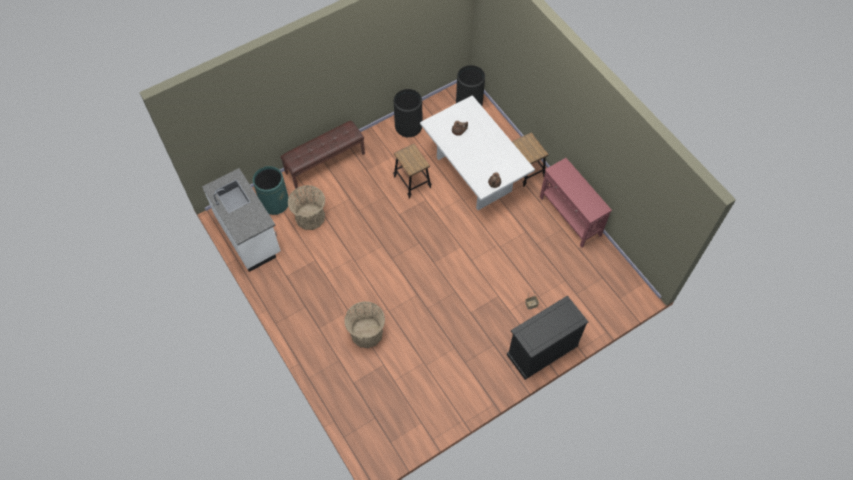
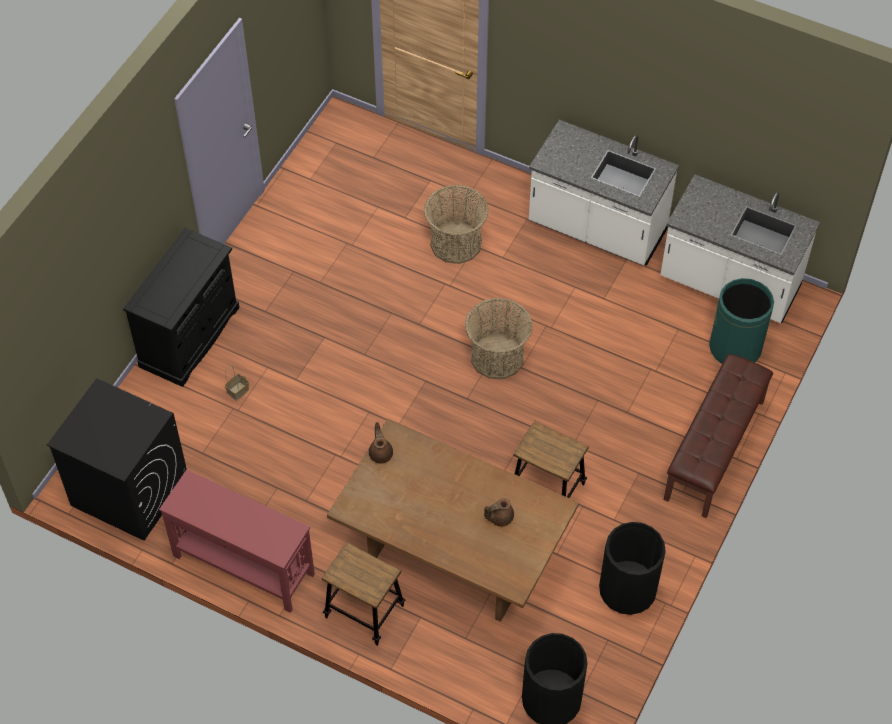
camera: 150 degrees right, 5 degrees down
(287, 301) = (596, 229): none -> white counter
(310, 217) = (664, 354): basket -> basket (497, 357)
(473, 174) = (453, 557): white dining table -> brown dining table
(610, 278) = (129, 491): none -> black washing machine

